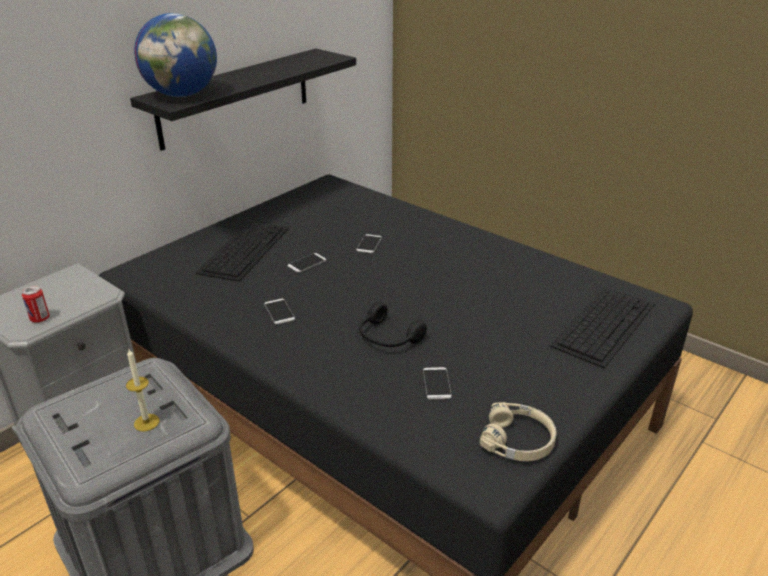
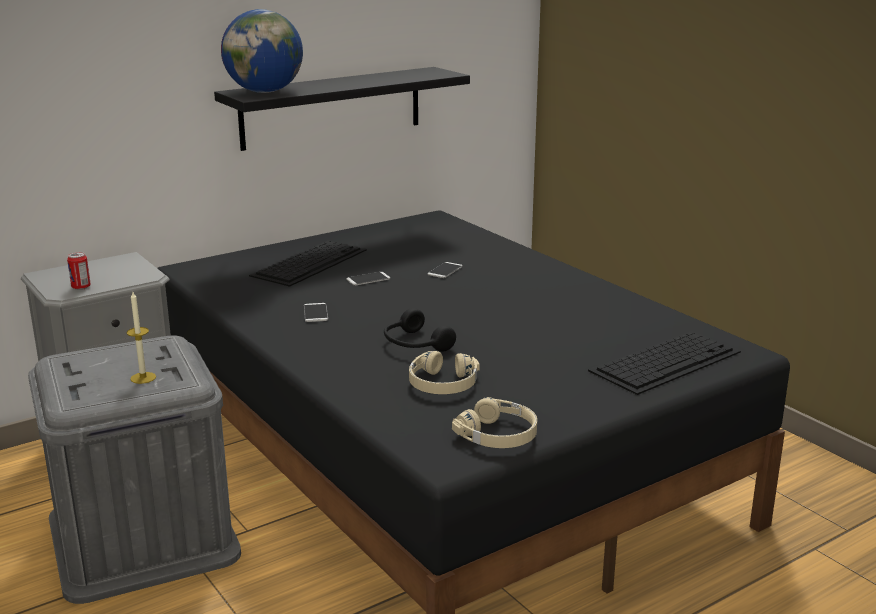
camera: 15 degrees right, 10 degrees down
(437, 383) = (442, 384): phone -> beige headphones

